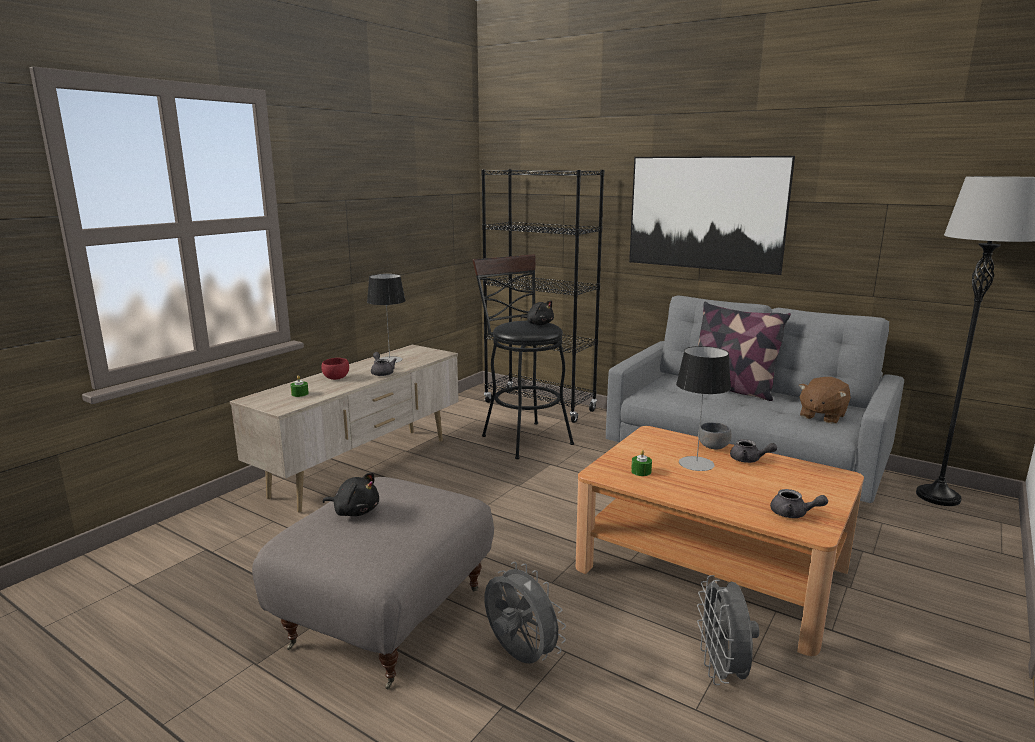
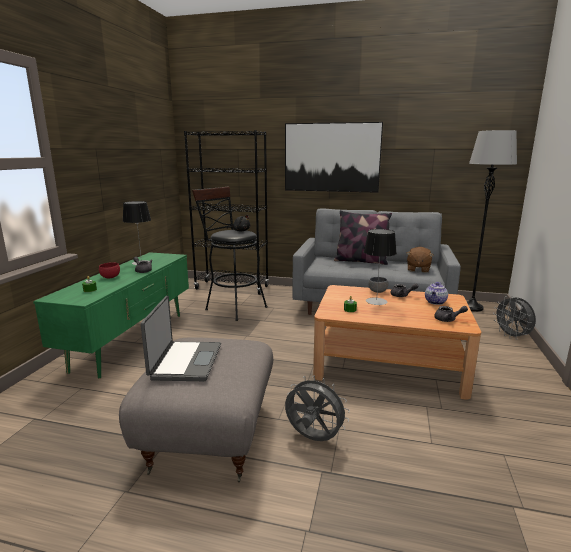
camera: 20 degrees left, 0 degrees up
(355, 511) = (185, 362): black plush toy -> laptop
(363, 467) = (132, 341): beige tv stand -> green tv stand
(722, 672) = (431, 418): grey fan -> grey fan (512, 336)
(799, 480) = (435, 302): none -> teapot

